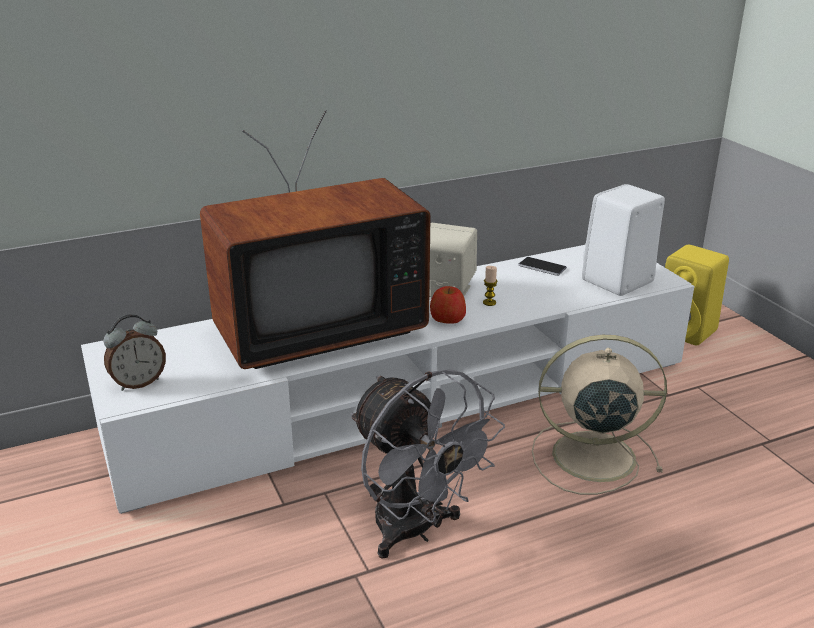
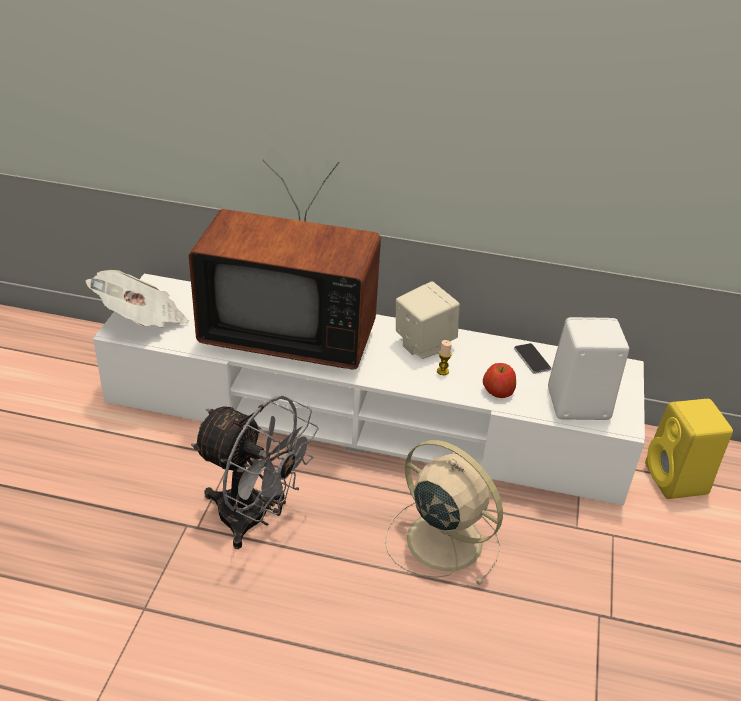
camera: 35 degrees right, 10 degrees up
(138, 383) = (142, 320): alarm clock -> newspaper
(415, 531) = (254, 519): grey fan -> grey fan turned 60 degrees counterclockwise
(447, 319) = (391, 370): apple -> apple (498, 391)

